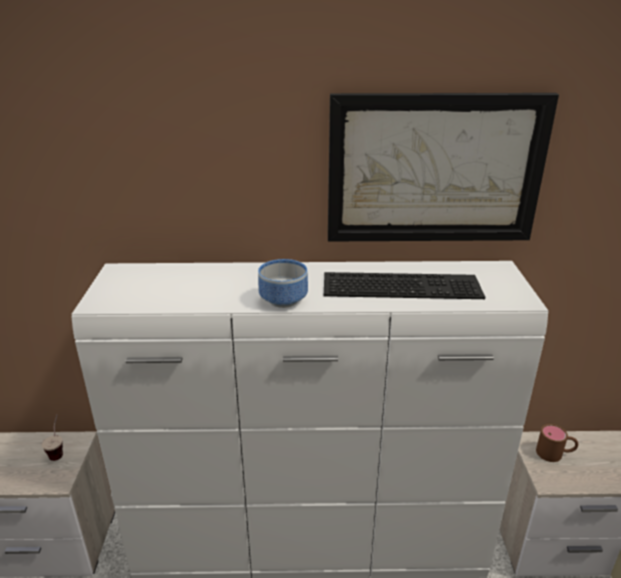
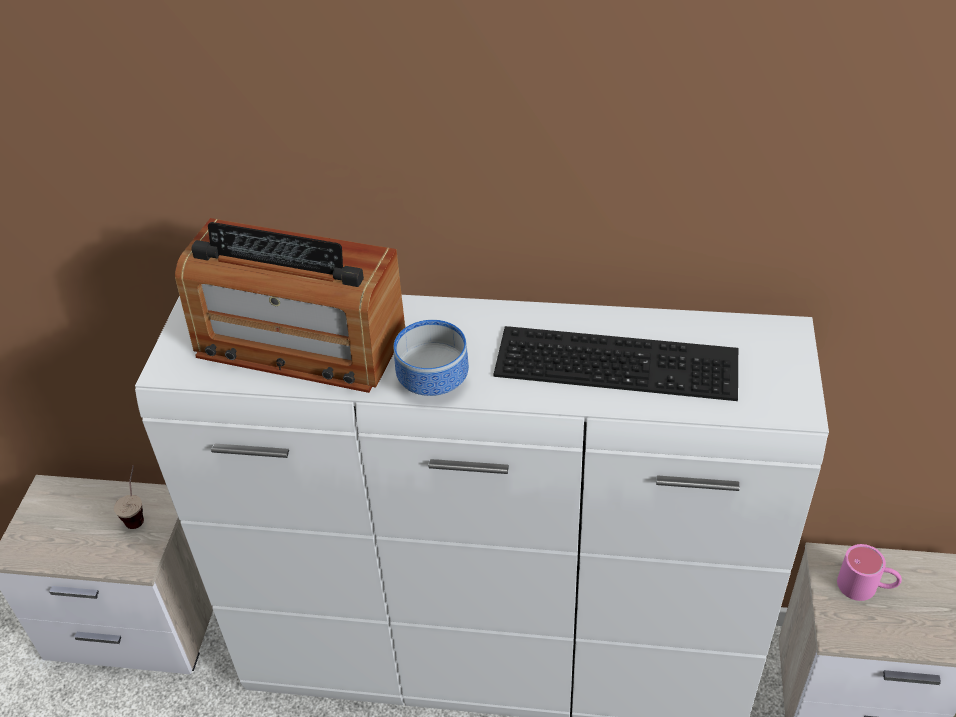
camera: 10 degrees right, 15 degrees up
(188, 287) = (299, 343): none -> radio
(434, 169) = (687, 180): picture -> none
(555, 453) = (866, 587): brown mug -> pink mug

